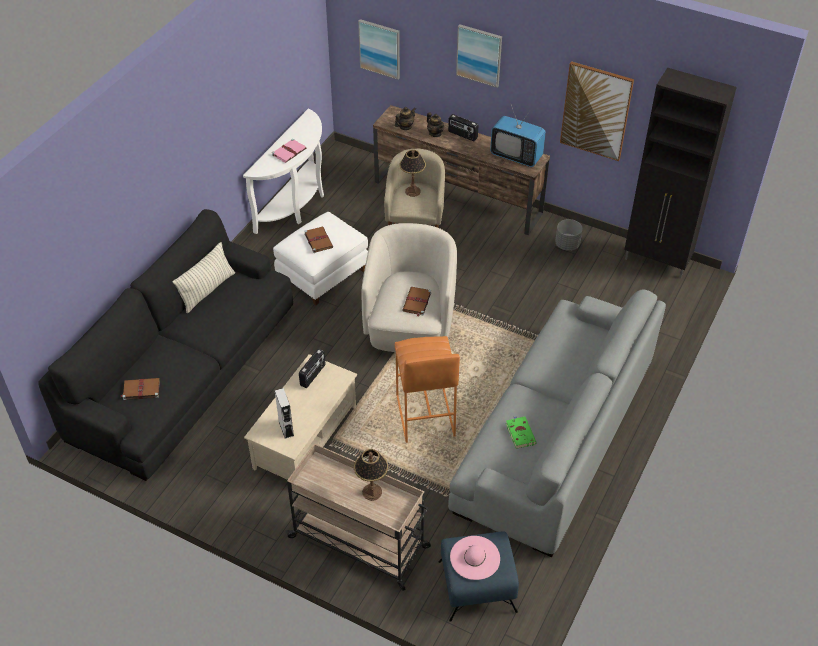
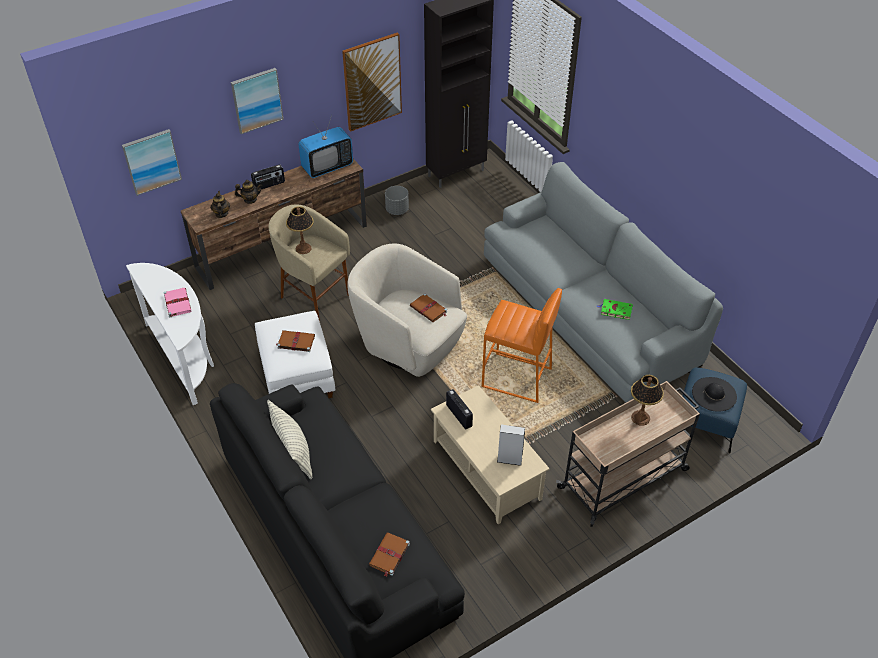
camera: 60 degrees left, 0 degrees up
(475, 558) = (714, 394): pink hat -> black hat

